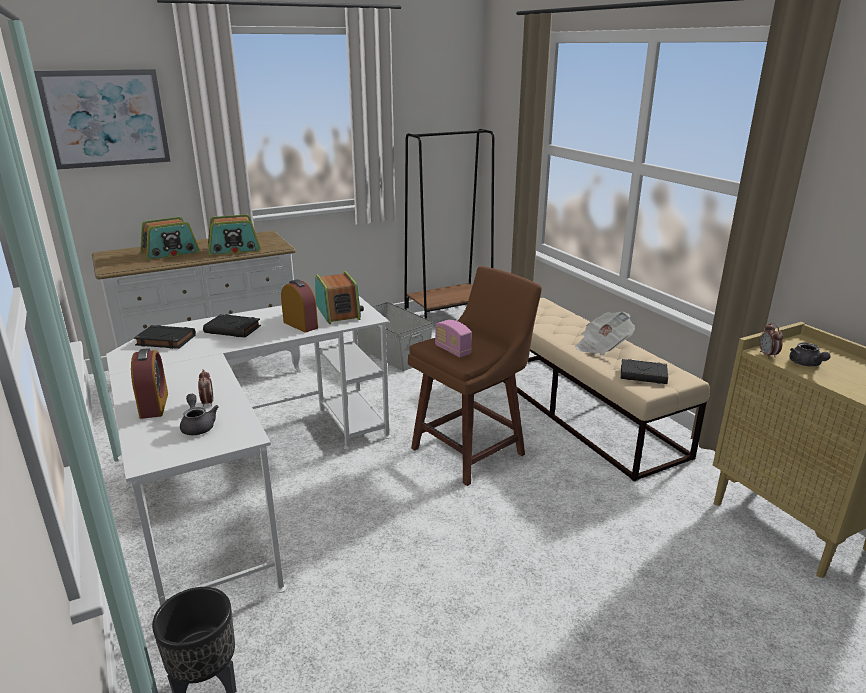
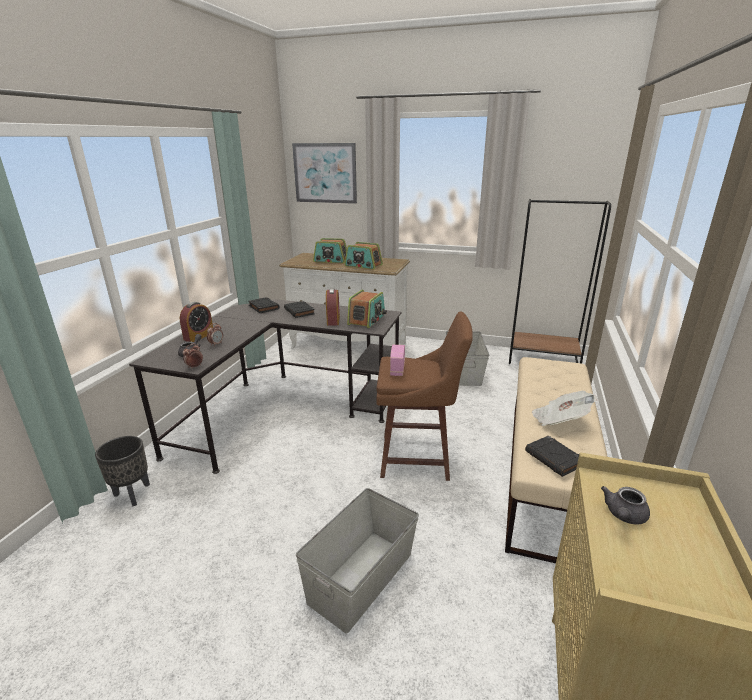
camera: 45 degrees right, 0 degrees up
(249, 481) = (282, 409): white desk -> black desk
(576, 569) = (360, 577): none -> grey storage box
(767, 355) = (596, 484): alarm clock -> alarm clock (194, 366)

